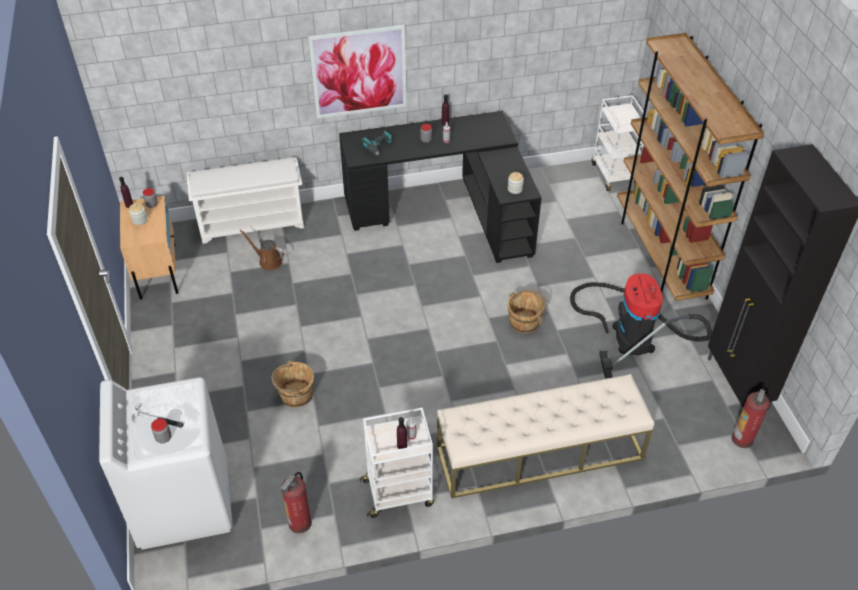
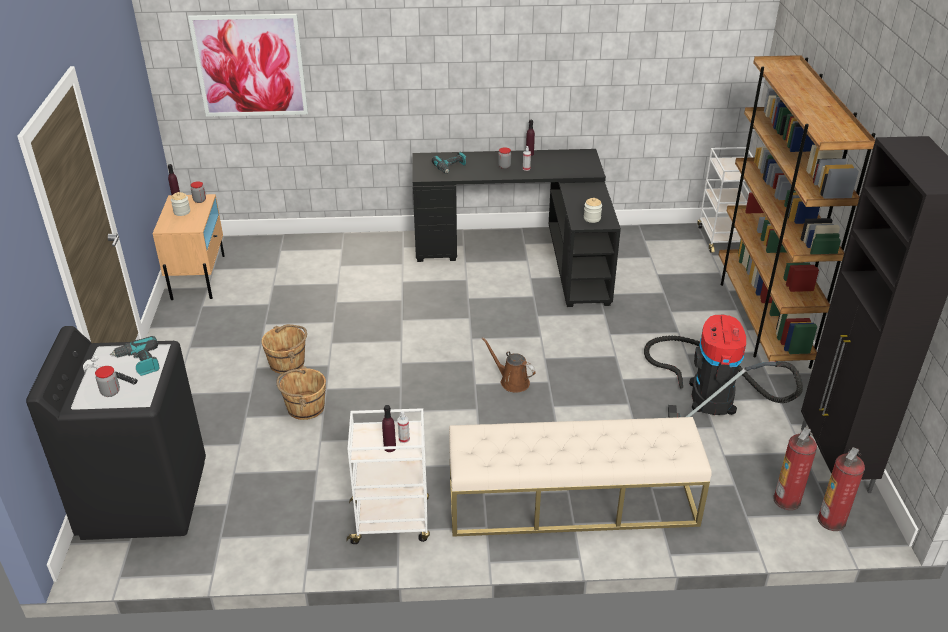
camera: 10 degrees right, 10 degrees down
(177, 404) = (139, 362): none -> power drill
(183, 502) = (144, 498): white washing machine -> black washing machine
(253, 223) = (311, 245): white shoe rack -> none
(268, 261) = (316, 280): brown watering can -> brown watering can (512, 381)
(300, 523) = (267, 538): fire extinguisher -> fire extinguisher (787, 500)
(359, 72) = (437, 83): picture -> picture (250, 66)
(524, 322) = (586, 367): brown bucket -> brown bucket (288, 363)

